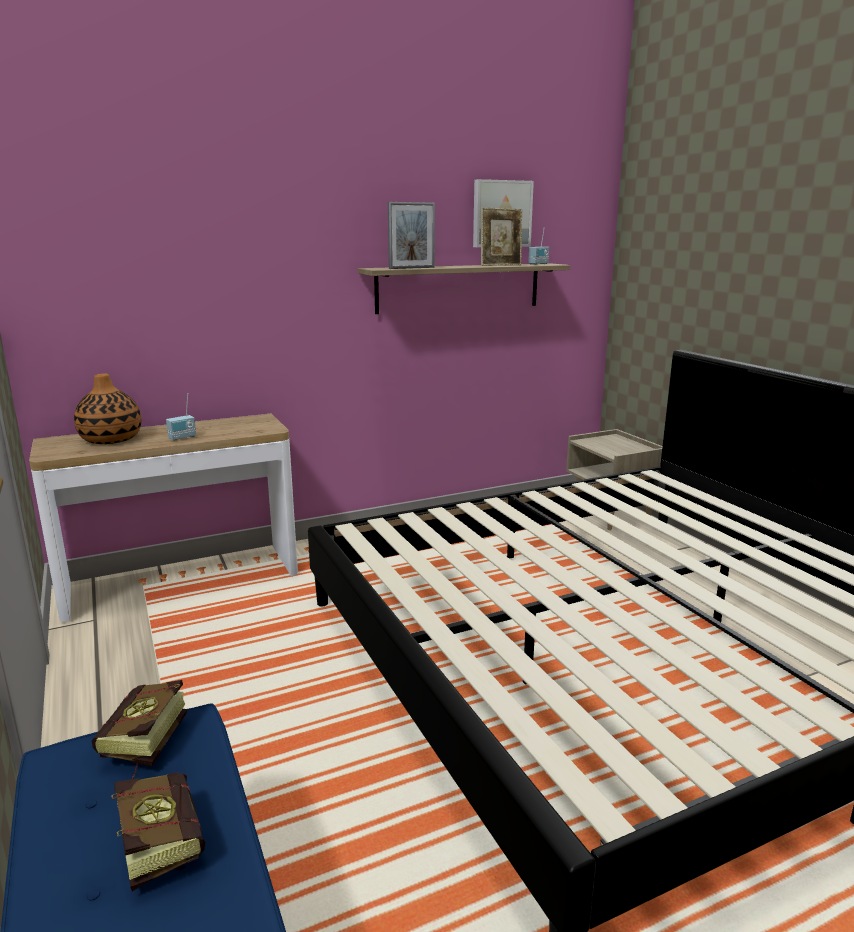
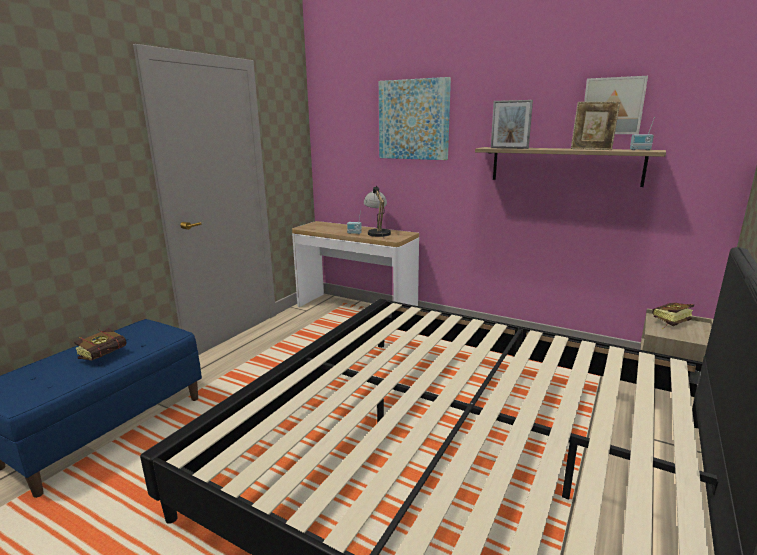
camera: 55 degrees right, 0 degrees up
(111, 439) = (333, 227): vase -> none
(140, 750) = (155, 333): book -> book (668, 322)
(214, 427) = (377, 232): none -> table lamp
(240, 227) = (414, 120): none -> picture

